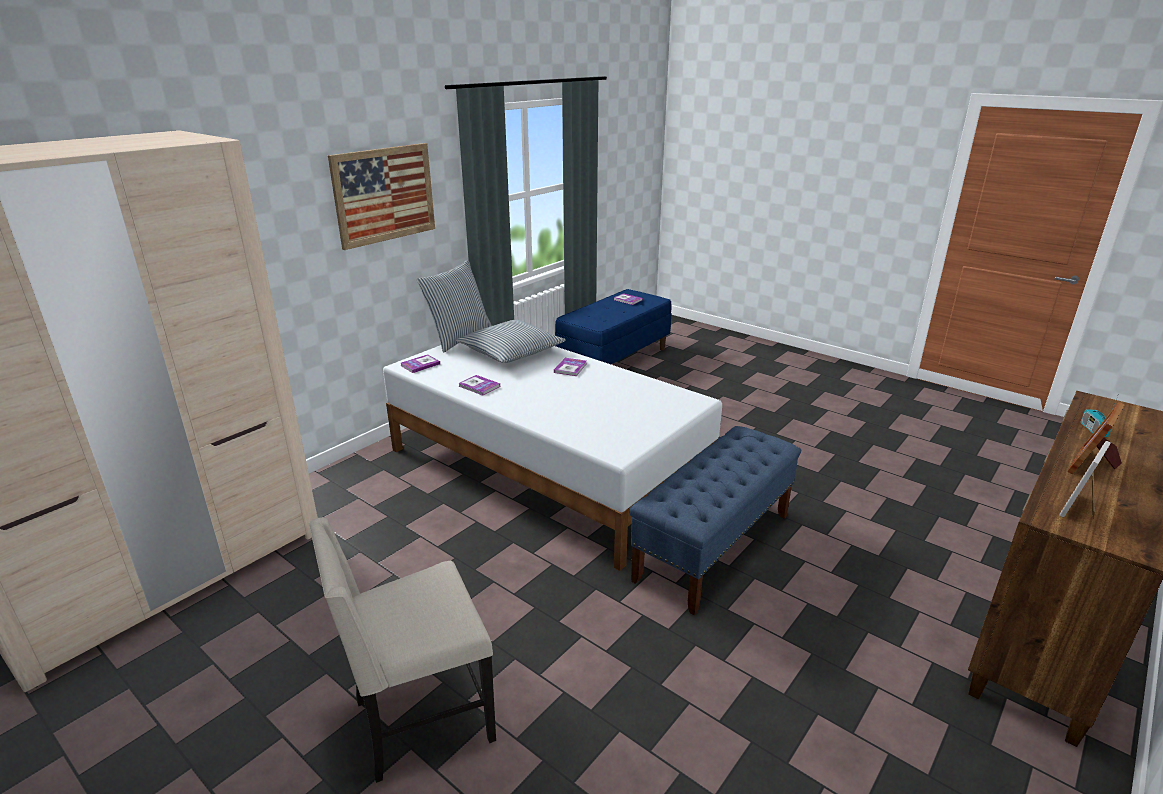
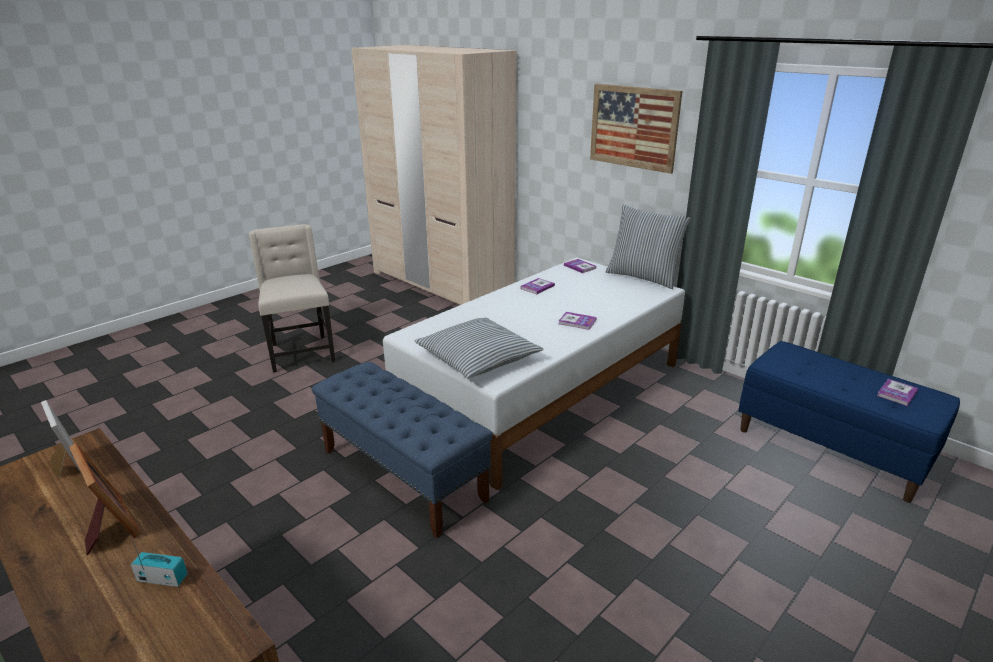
camera: 95 degrees right, 0 degrees up
(511, 352) = (614, 297): pillow -> pillow (478, 358)

